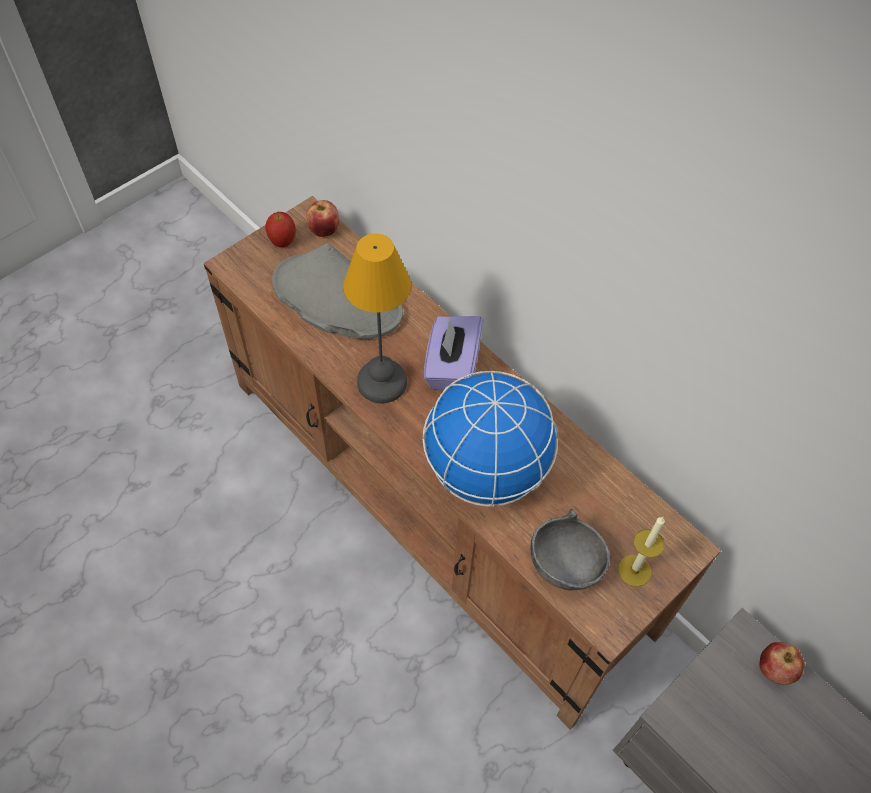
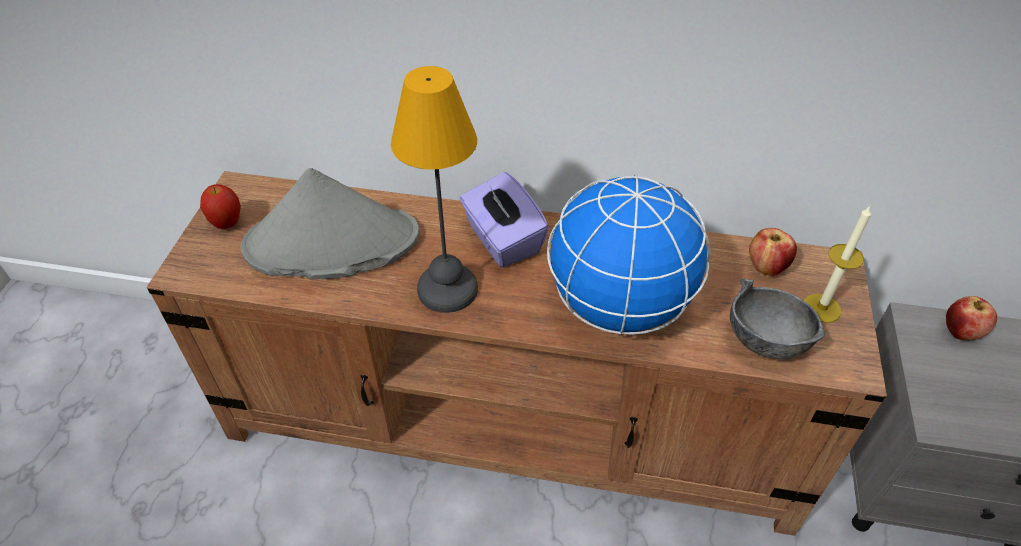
camera: 35 degrees left, 10 degrees down
(324, 230) = (264, 193): apple -> apple (766, 267)

